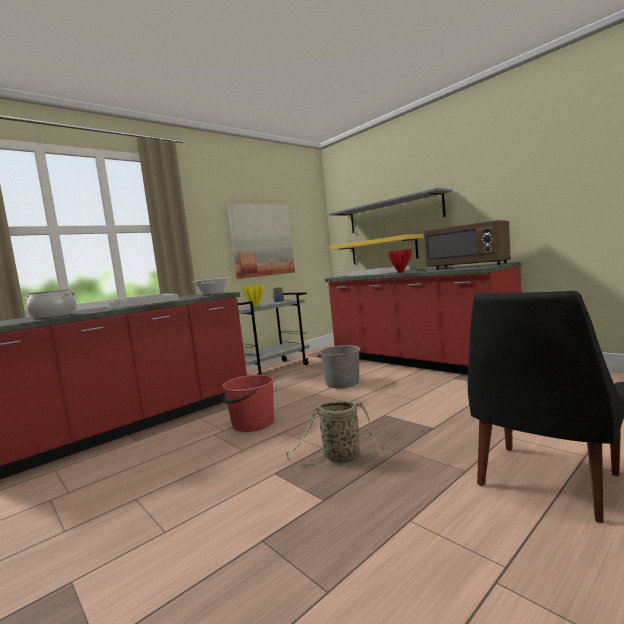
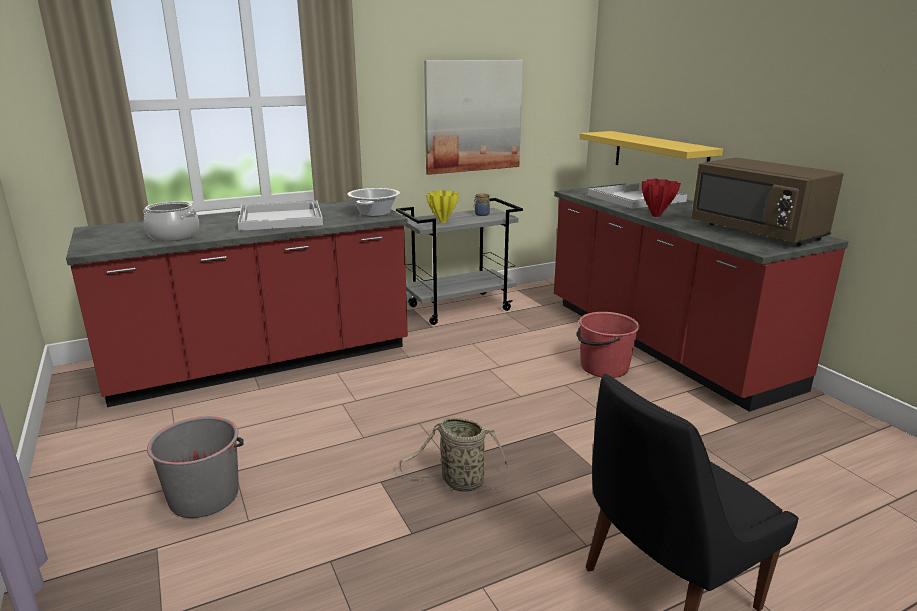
camera: 15 degrees right, 15 degrees up
(252, 423) = (391, 399): red bucket -> red bucket (603, 367)
(342, 383) = (533, 359): grey bucket -> grey bucket (204, 496)
(393, 214) = (685, 102): grey shelf -> none

